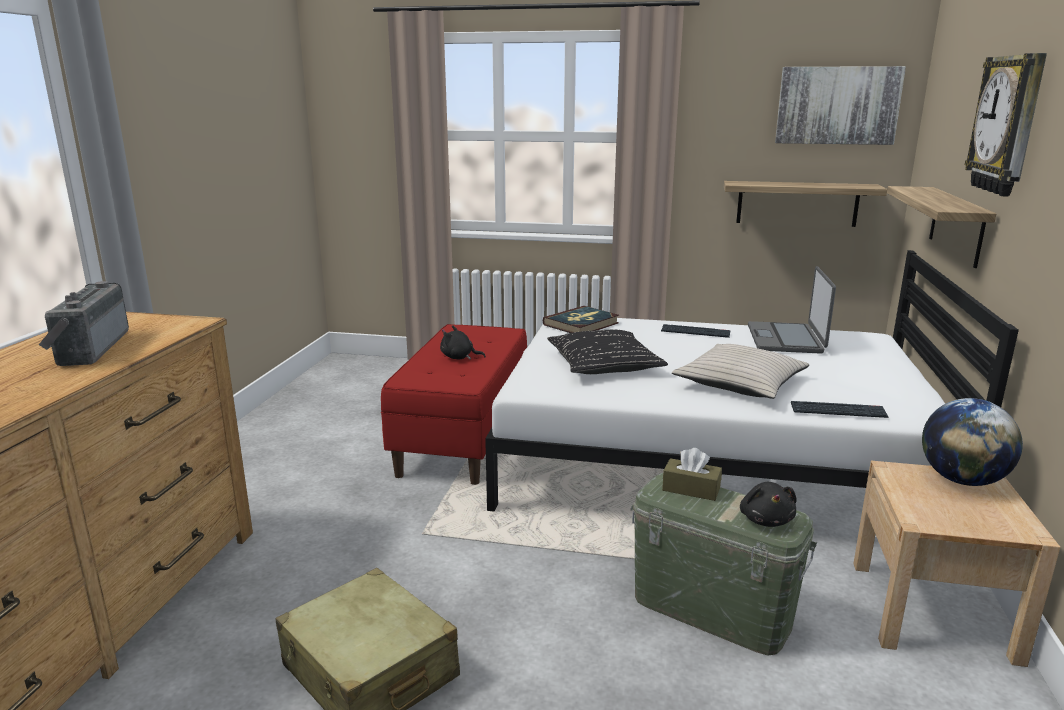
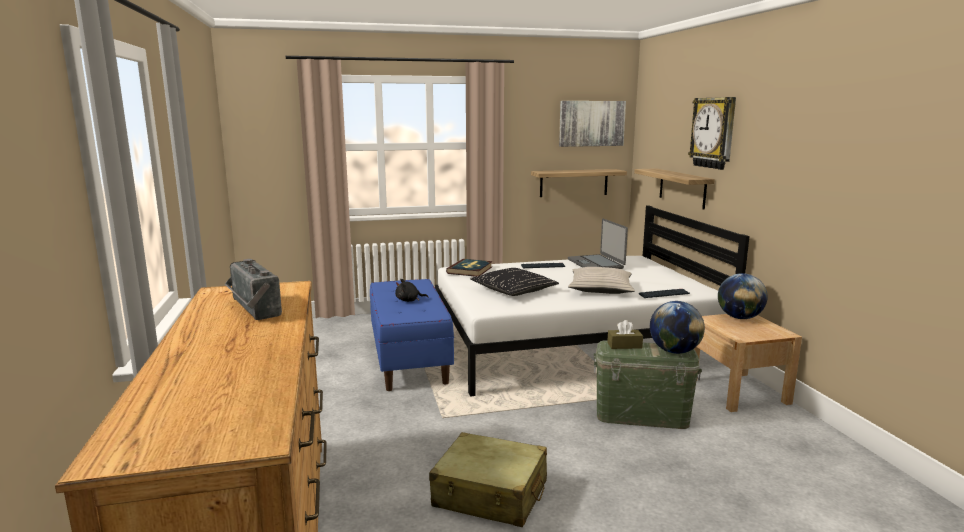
camera: 25 degrees left, 5 degrees down
(464, 438) = (410, 360): red bench -> blue bench
(766, 519) = (674, 351): black plush toy -> globe

